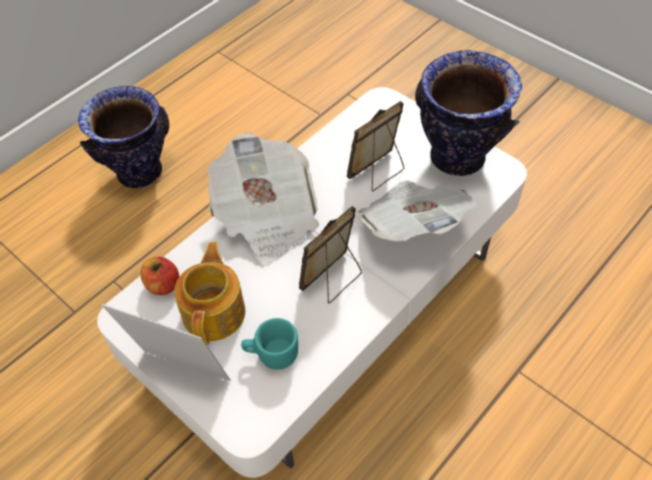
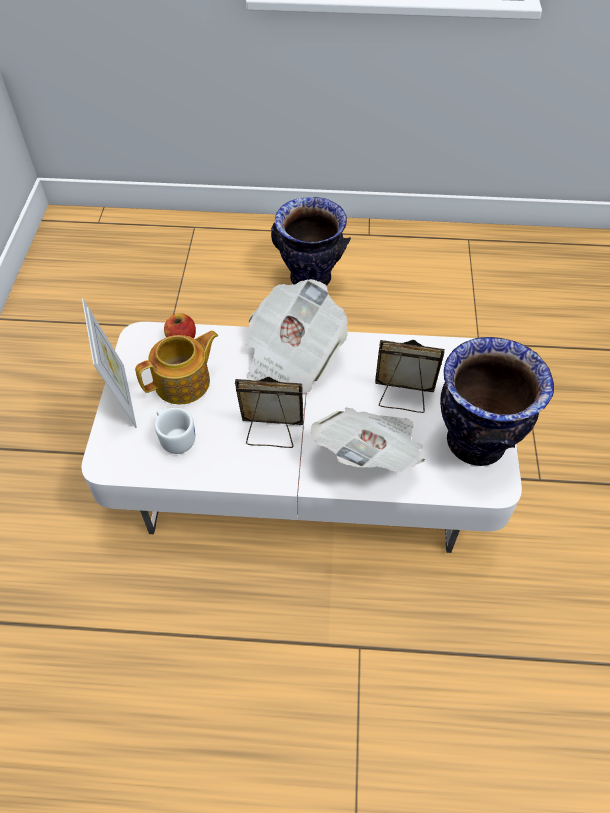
camera: 50 degrees right, 0 degrees up
(271, 354) = (175, 437): turquoise mug -> white mug

